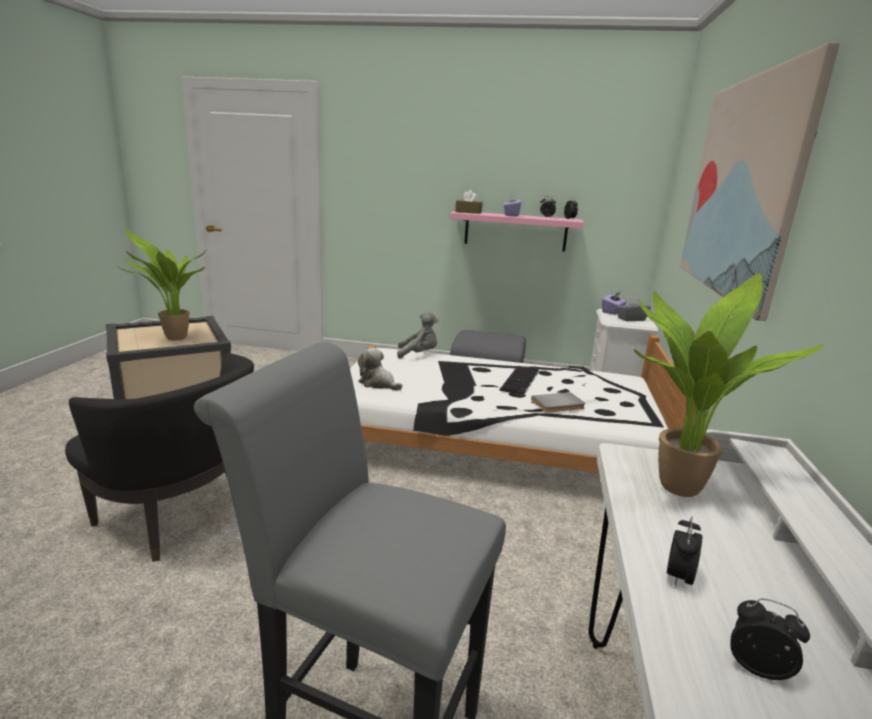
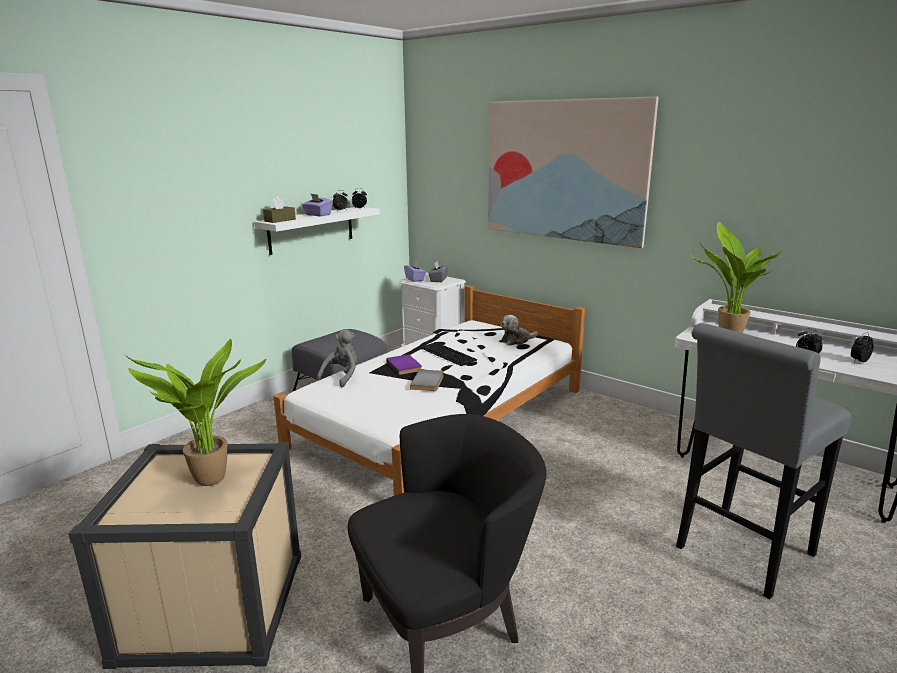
camera: 60 degrees left, 0 degrees up
(378, 383) = (396, 408): plush toy -> plush toy (516, 340)
(470, 370) = (405, 366): none -> purple book
(515, 231) = (311, 229): pink shelf -> white shelf
(558, 405) = (505, 354): grey book -> grey book (429, 382)

